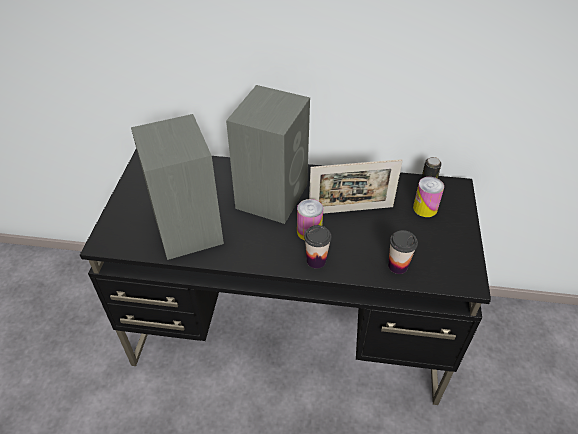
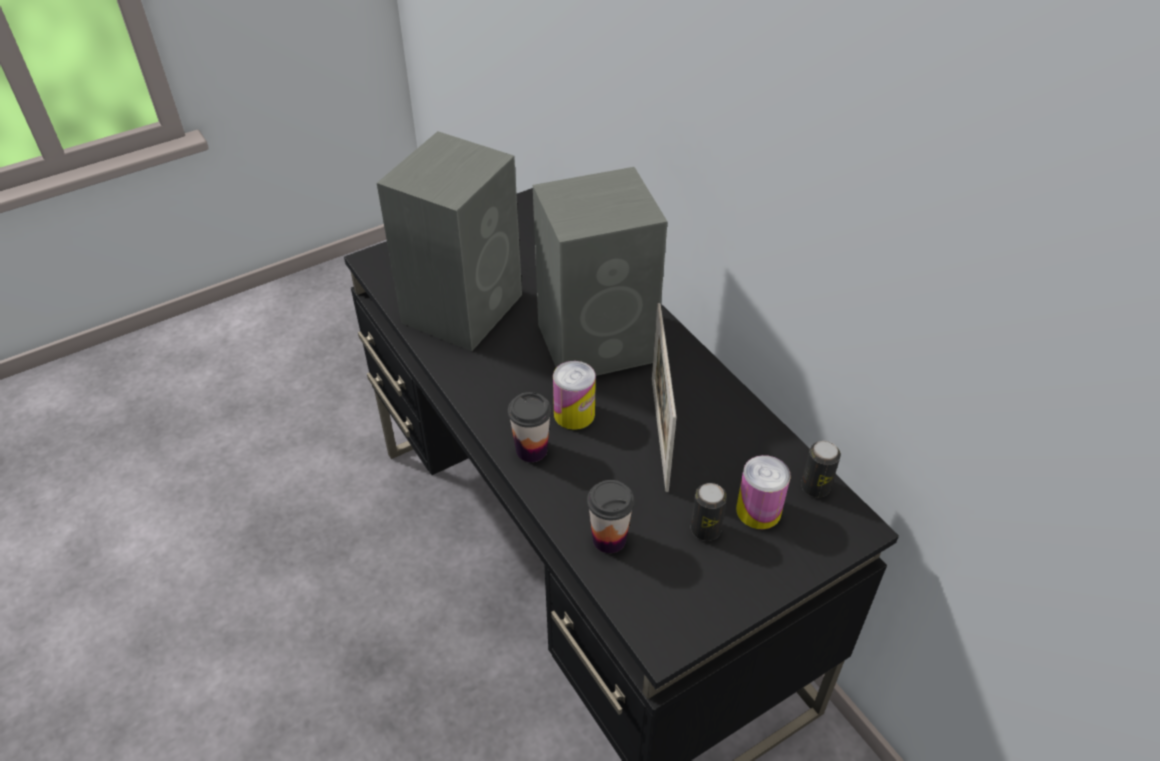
camera: 50 degrees right, 0 degrees up
(351, 210) = (659, 432): picture frame -> picture frame turned 45 degrees clockwise
(420, 231) = (705, 529): none -> can

